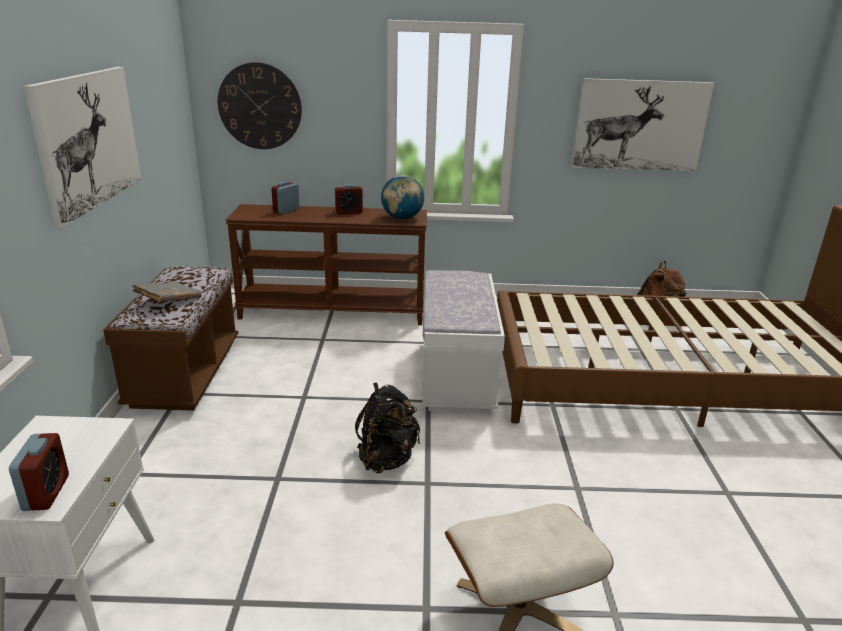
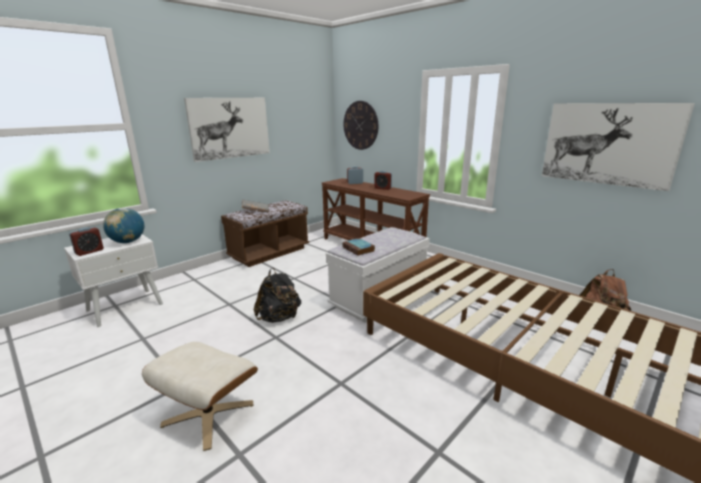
camera: 45 degrees right, 5 degrees down
(402, 218) = (404, 195): globe -> globe (128, 242)
(463, 313) = (359, 249): none -> book

